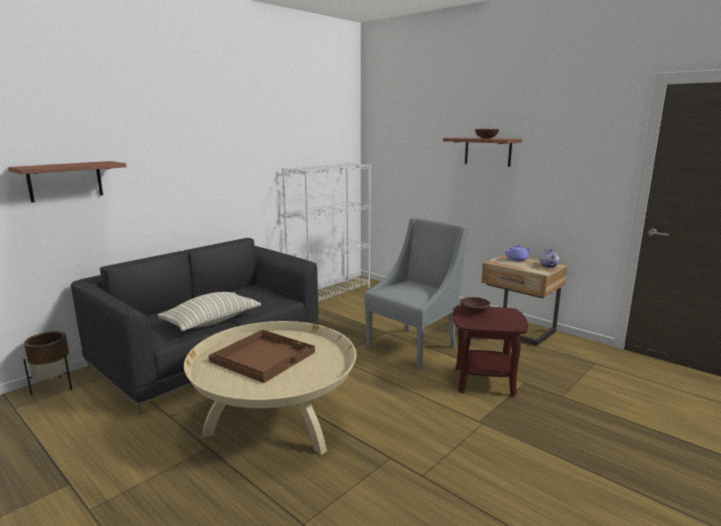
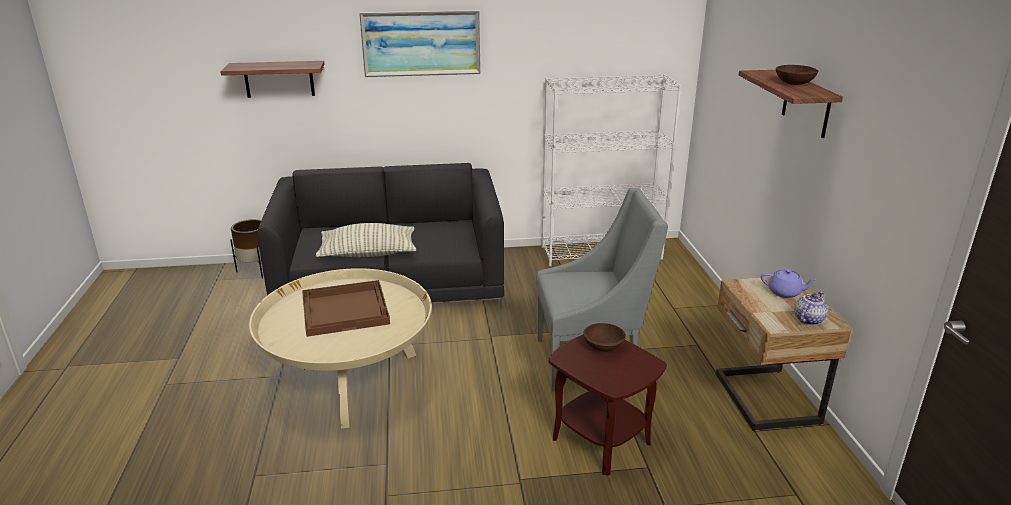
camera: 40 degrees right, 10 degrees up
(193, 143) = (421, 43): none -> picture

